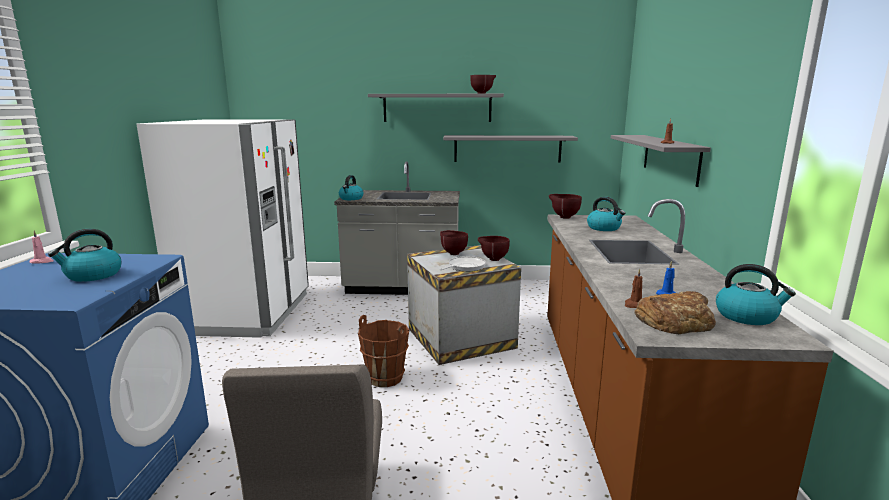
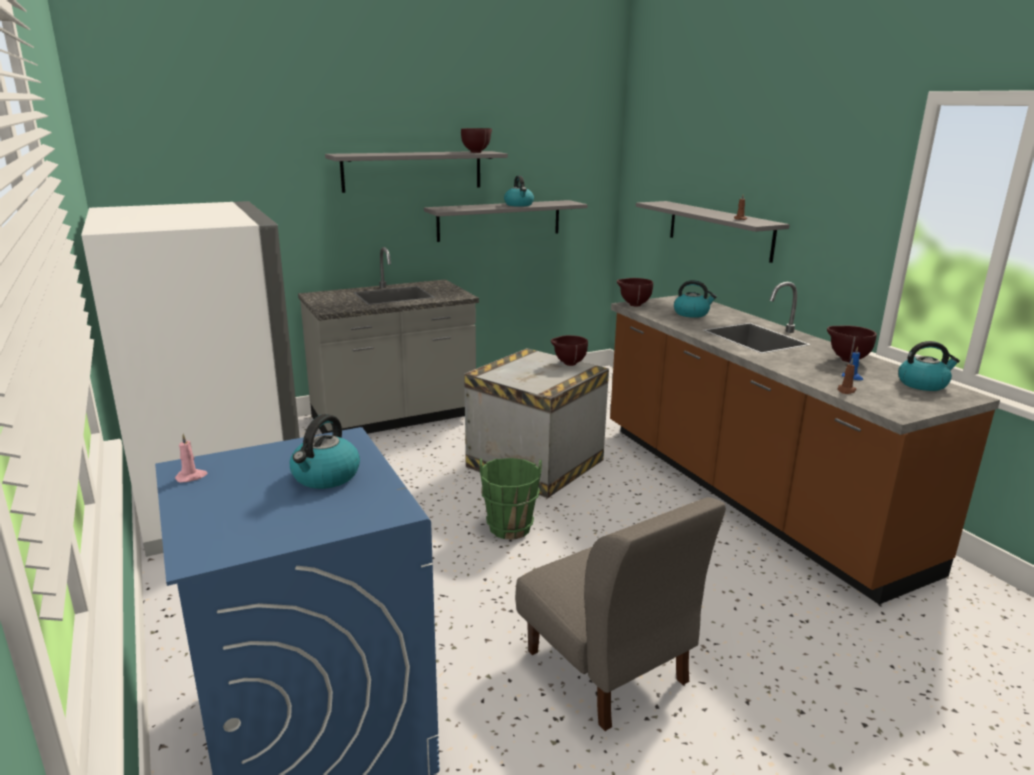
camera: 30 degrees left, 5 degrees up
(351, 198) = (332, 308): kettle -> kettle (519, 205)
(385, 378) = (509, 527): brown bucket -> green bucket
(453, 253) = (515, 364): brown bowl -> brown bowl (846, 360)
(464, 267) = (555, 378): frying pan -> none
(674, 320) = (890, 398): bread -> none

